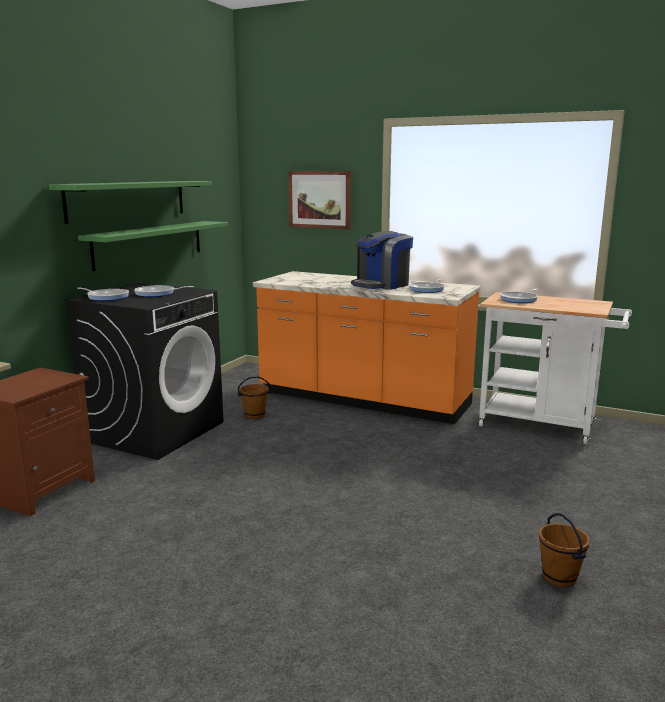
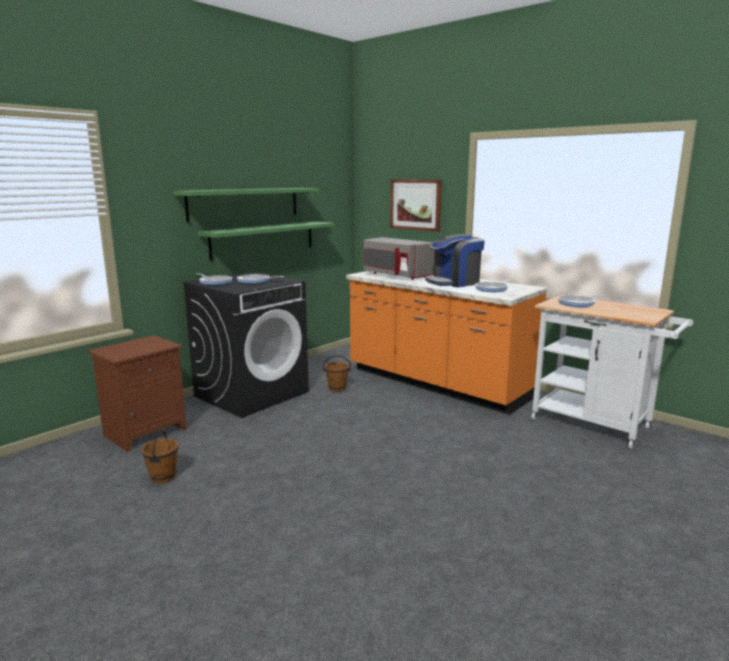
camera: 15 degrees right, 0 degrees up
(310, 280) = (396, 275): none -> grey microwave
(560, 577) = (535, 575): brown bucket -> brown bucket (163, 477)

